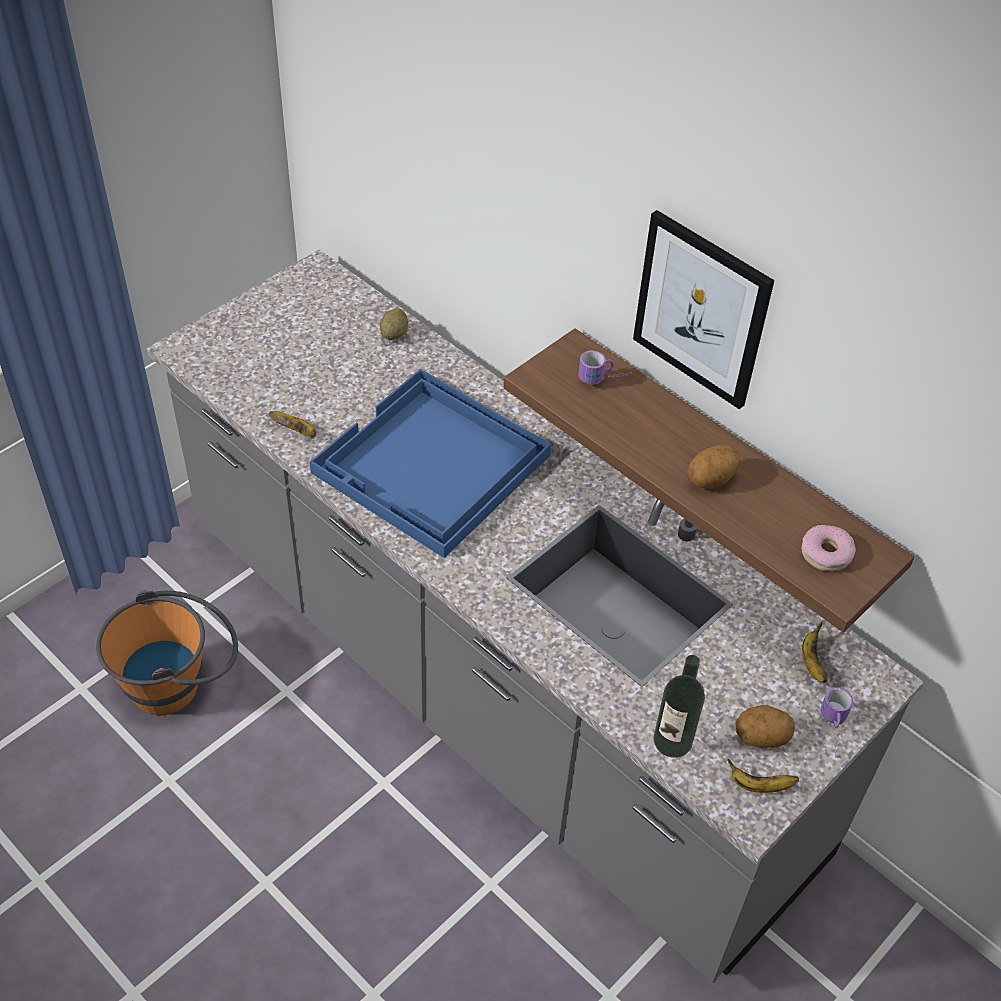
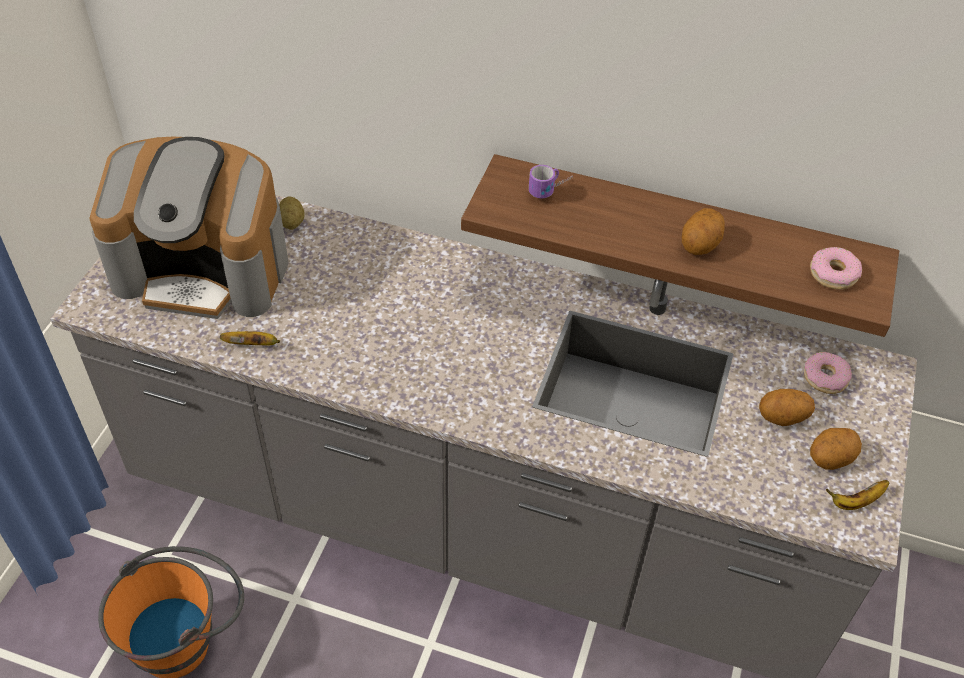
camera: 25 degrees left, 0 degrees up
(295, 349) = (204, 268): none -> coffee machine
(432, 466) = (401, 330): blue tray -> none
(672, 741) = (763, 493): bottle -> none
(701, 309) = (646, 90): picture -> none
(739, 682) = (782, 418): none -> potato
(811, 662) = (825, 377): banana -> donut
(832, 731) = (879, 429): mug -> none

